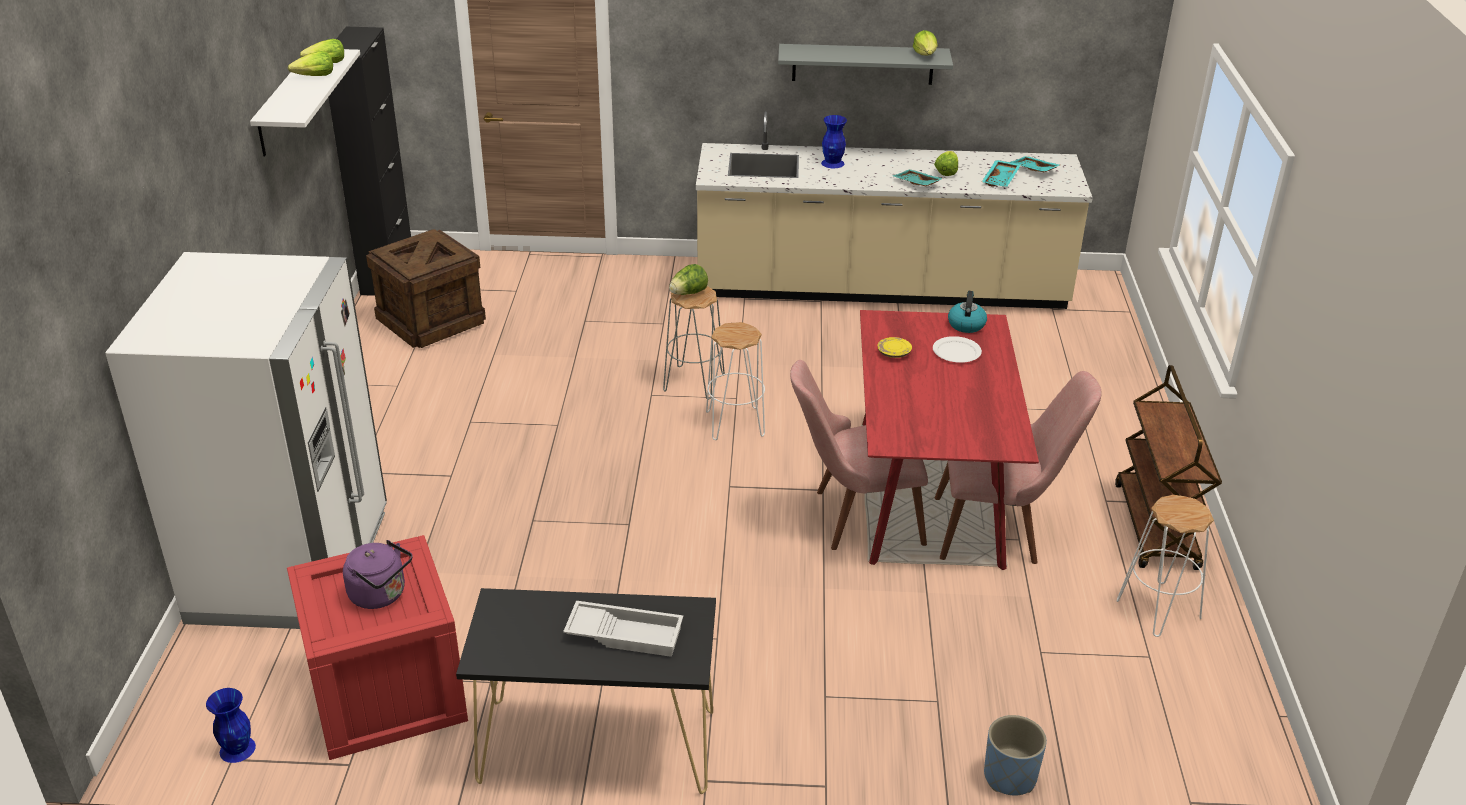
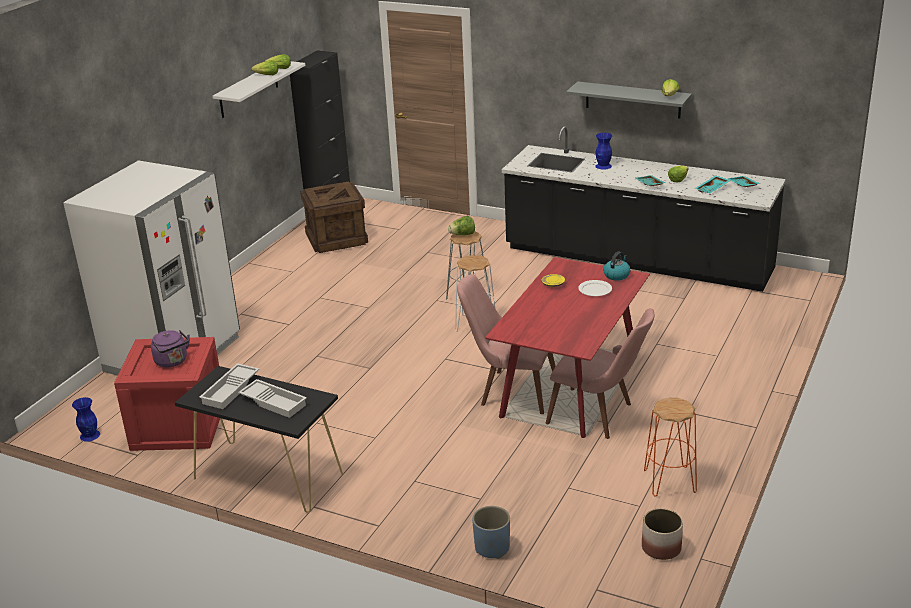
camera: 25 degrees right, 5 degrees down
(538, 629) = (231, 390): none -> white tray
(881, 288) = (637, 260): beige counter -> black counter
(1156, 527) = (710, 434): brown cart -> none
(1158, 609) = (669, 481): white stool -> orange stool
(1221, 713) = (661, 548): none -> planter

